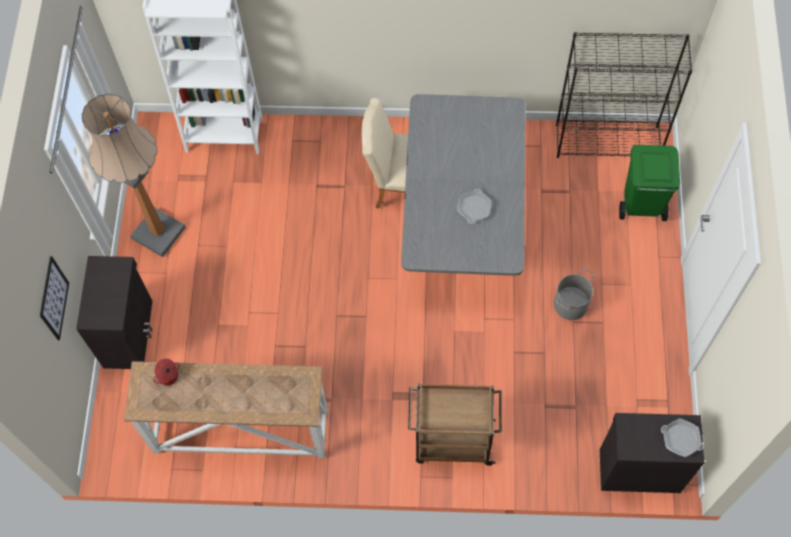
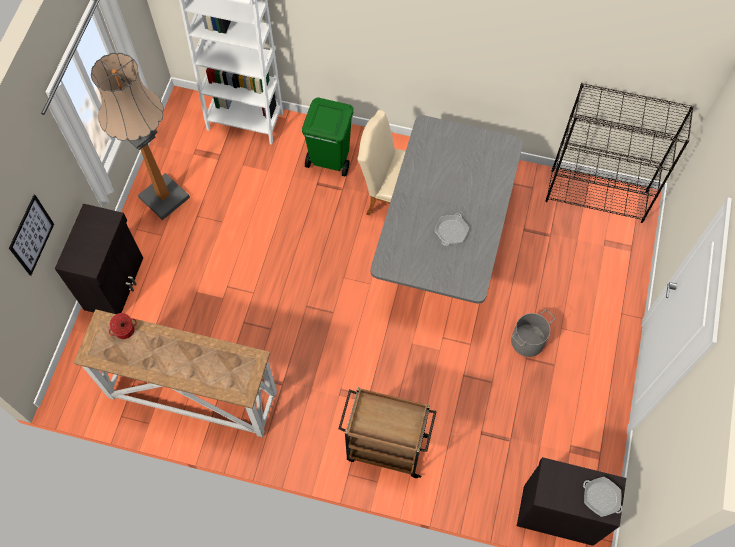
camera: 10 degrees right, 0 degrees up
(641, 205) = (615, 262): green trash can -> green trash can (329, 159)

